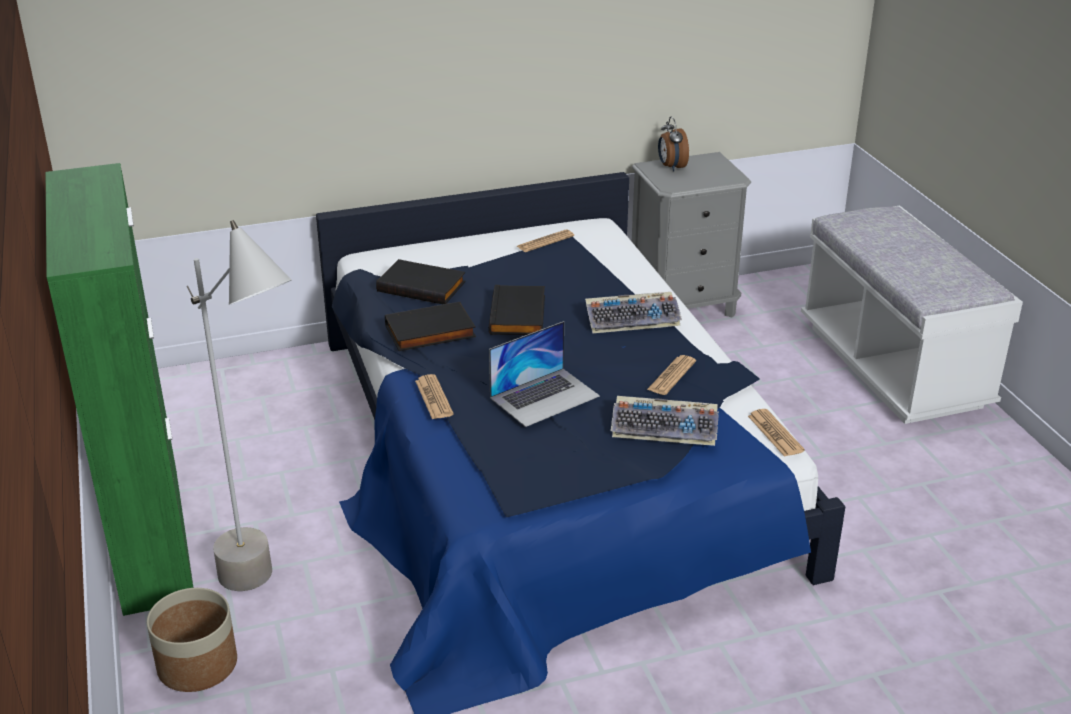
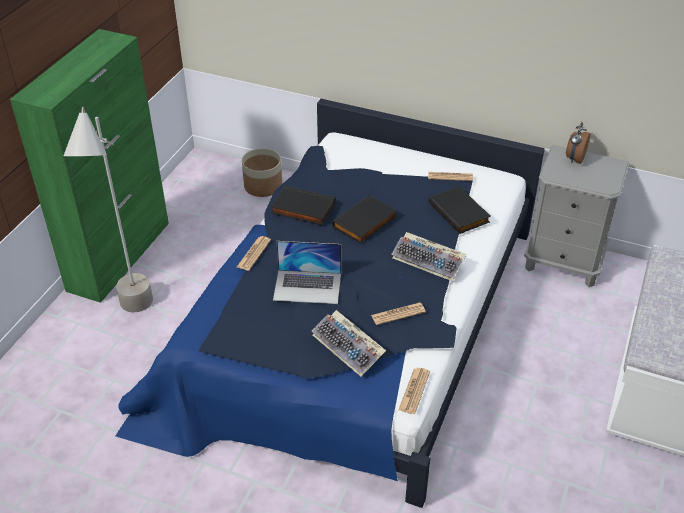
camera: 40 degrees right, 10 degrees up
(197, 664) = (66, 338): planter -> planter (263, 186)
(422, 286) = (338, 175): black book -> black book (460, 212)

